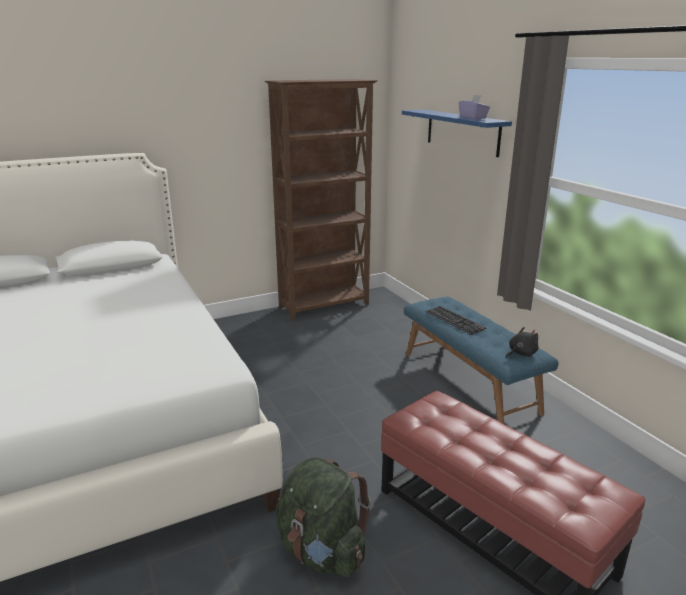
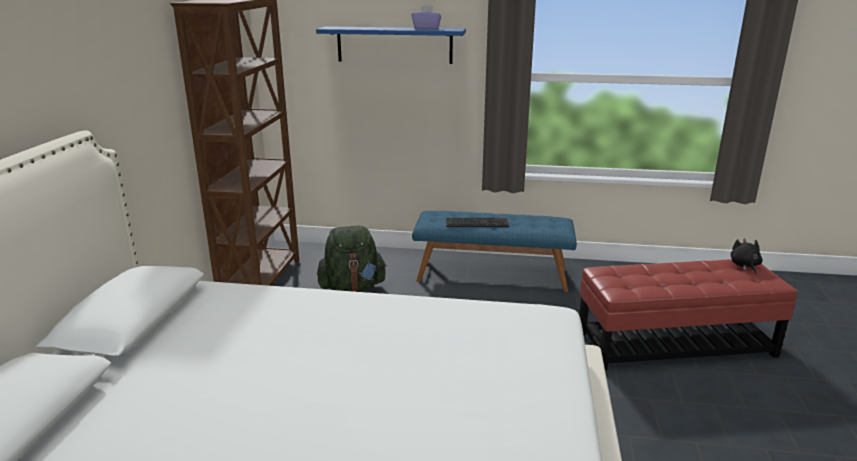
camera: 55 degrees left, 0 degrees up
(322, 552) = (656, 426): green backpack -> green backpack (352, 287)
(520, 353) = (557, 224): black plush toy -> black plush toy (744, 266)

